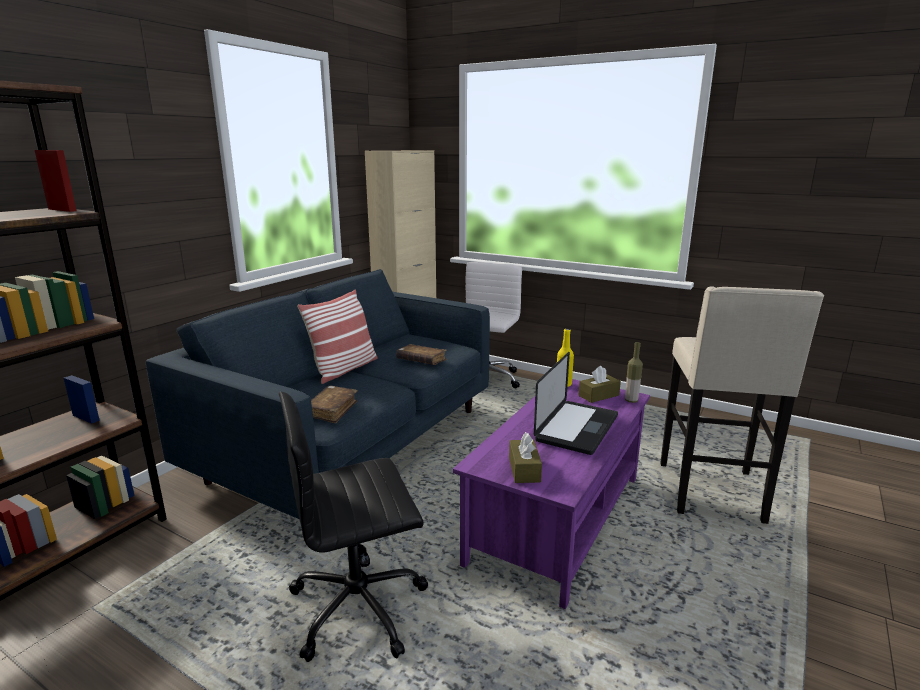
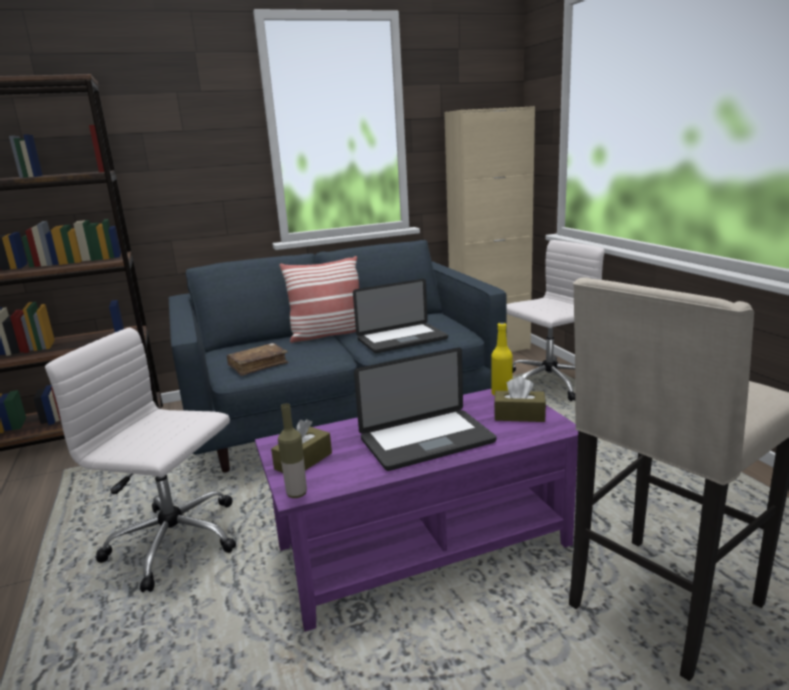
camera: 40 degrees right, 0 degrees up
(360, 606) = (176, 541): black office chair -> white office chair
(421, 361) = (402, 339): brown book -> laptop
(631, 400) = (548, 431): bottle -> bottle (296, 493)

